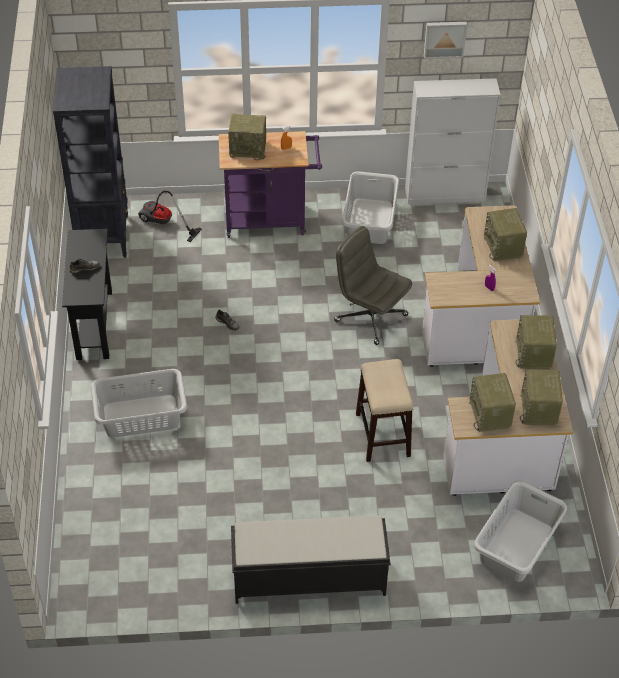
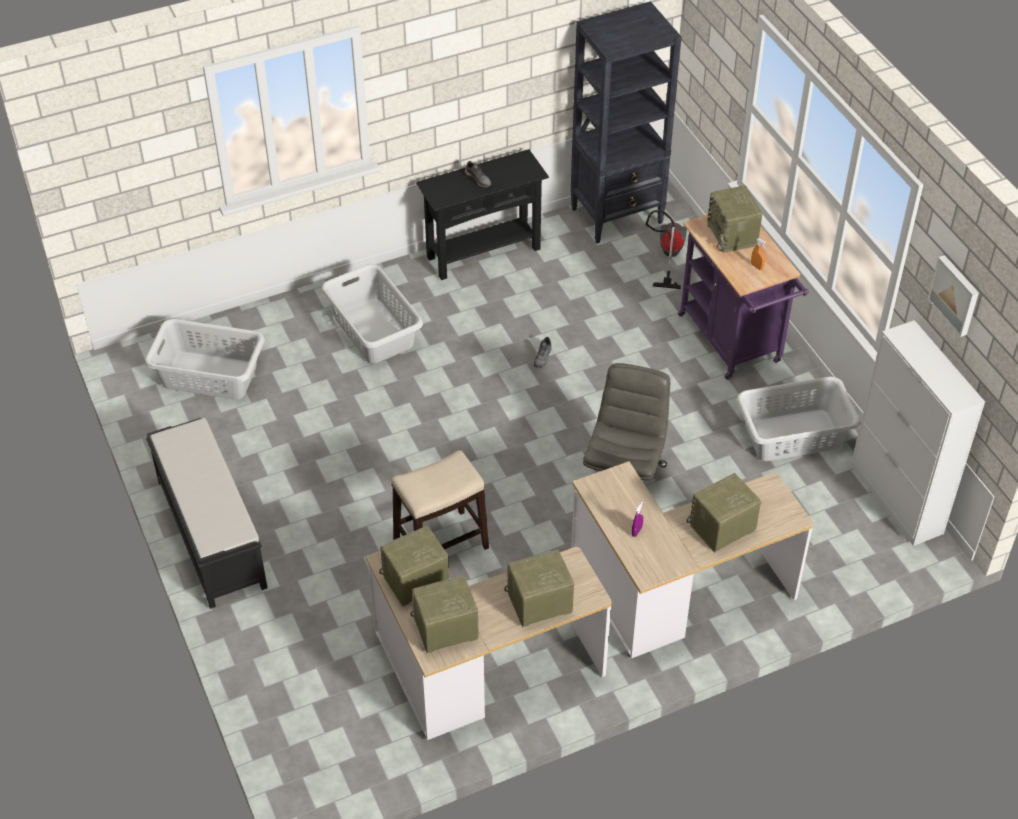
camera: 70 degrees right, 0 degrees up
(515, 545) = (326, 718): grey laundry basket -> grey laundry basket (209, 375)

